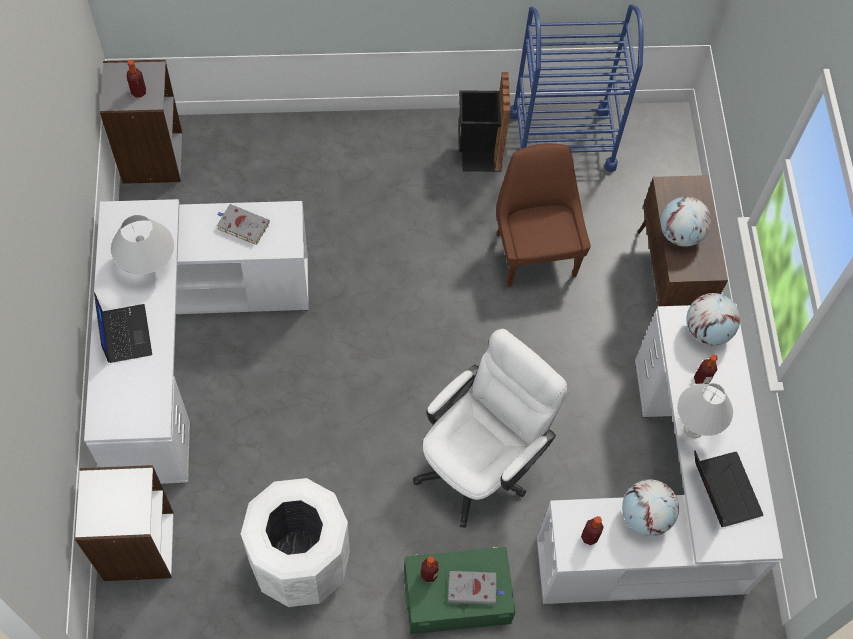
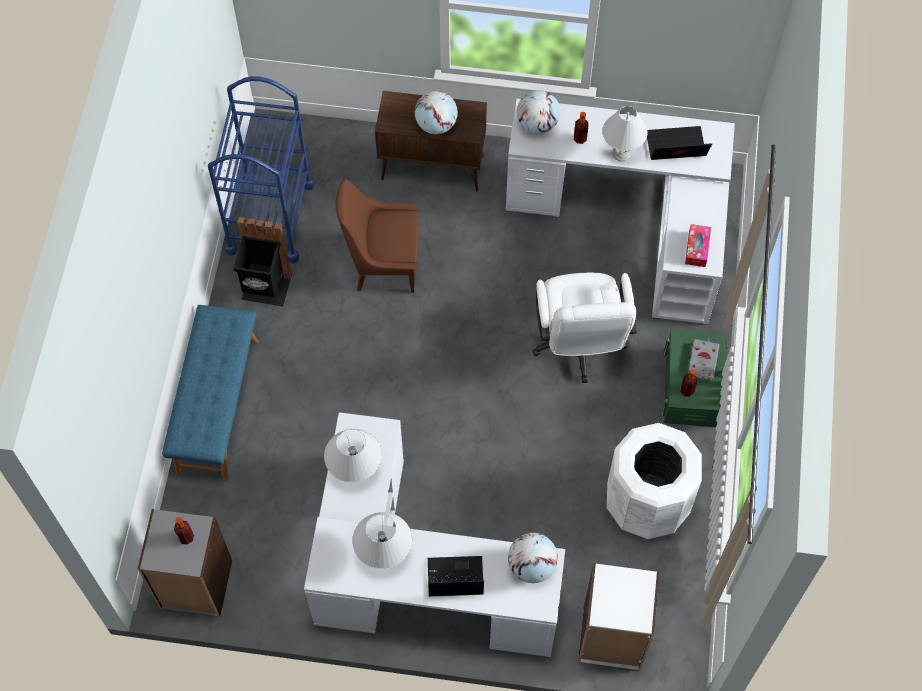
camera: 75 degrees left, 0 degrees up
(242, 225) = (355, 467): grey book -> white table lamp
(340, 137) = (216, 405): none -> blue bench
(480, 463) = (579, 346): white office chair -> white office chair turned 150 degrees counterclockwise
(589, 537) = (697, 248): bottle -> tissue box
(645, 516) = (685, 207): globe -> globe (531, 566)

